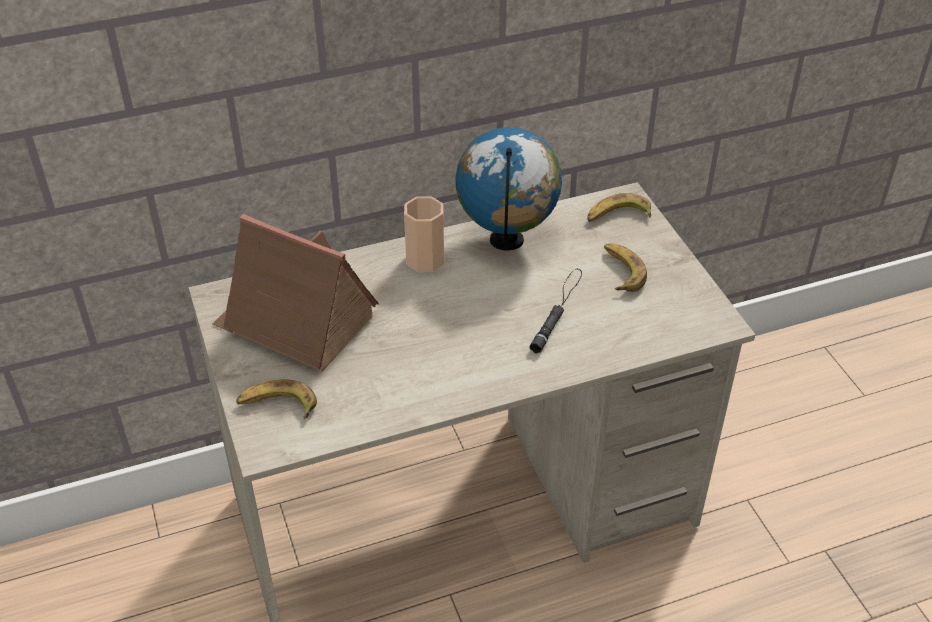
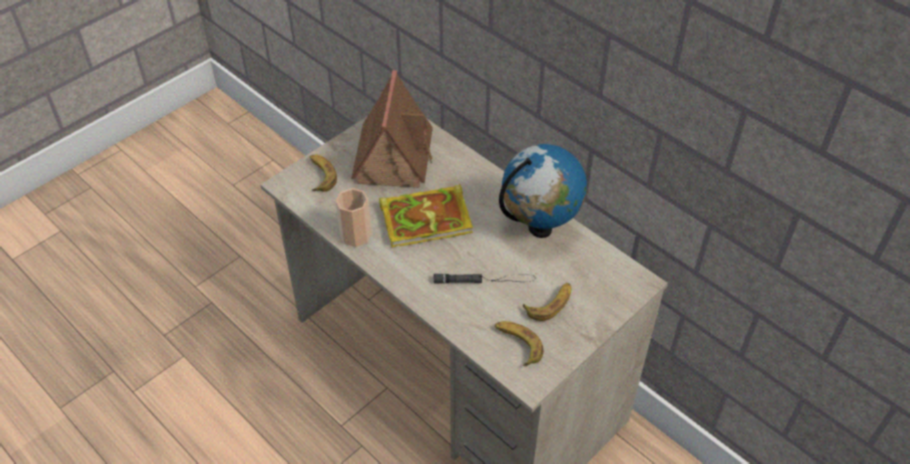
camera: 65 degrees right, 5 degrees up
(425, 260) = (491, 192): cup -> cup (356, 235)
(429, 325) = (428, 218): none -> book
(617, 216) = (614, 282): banana -> banana (517, 344)

